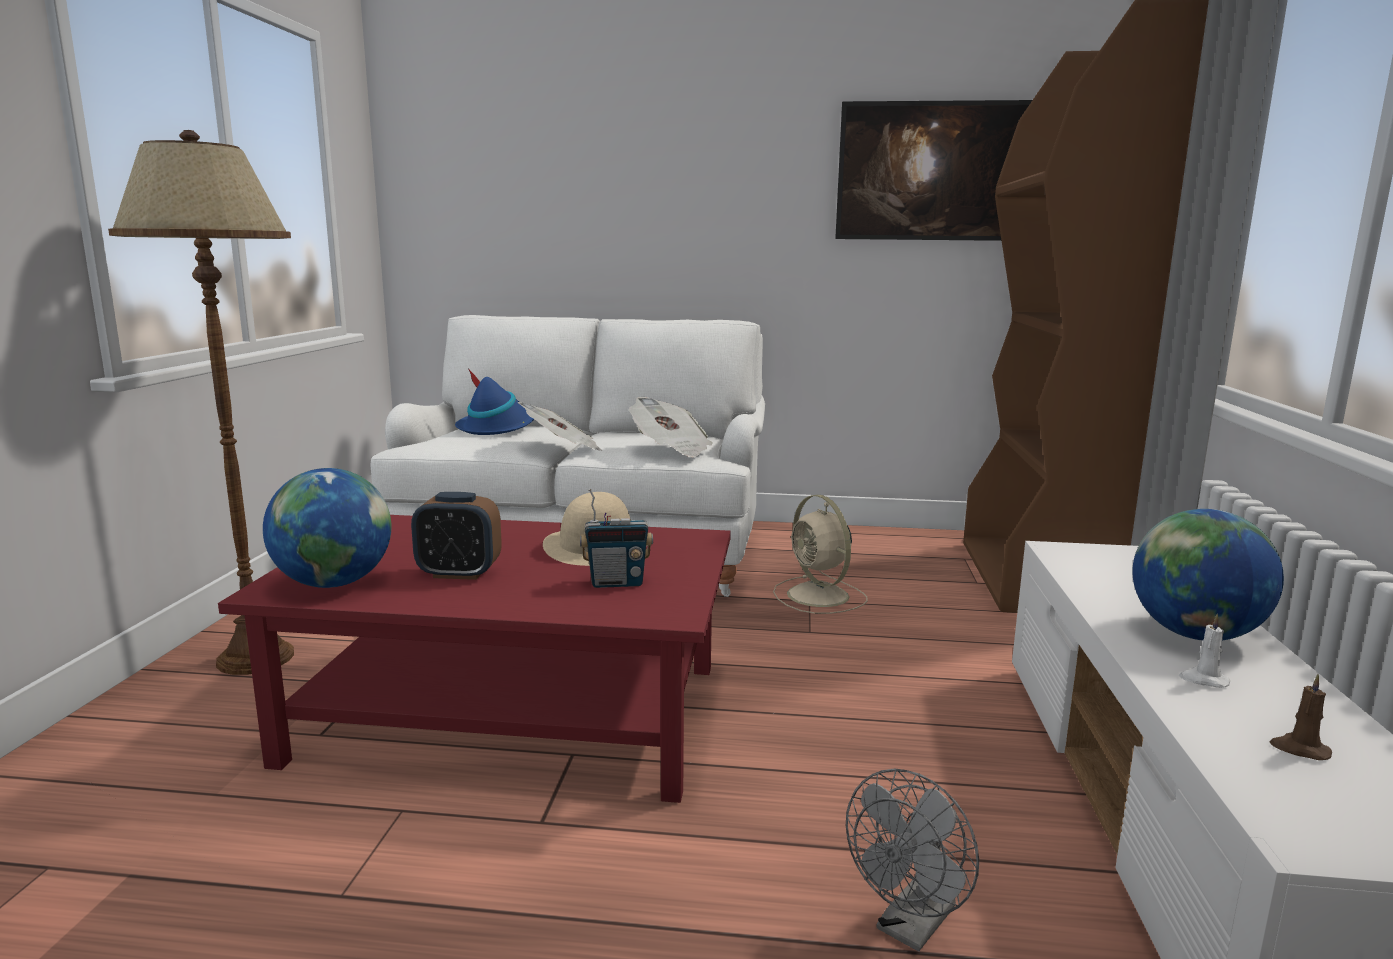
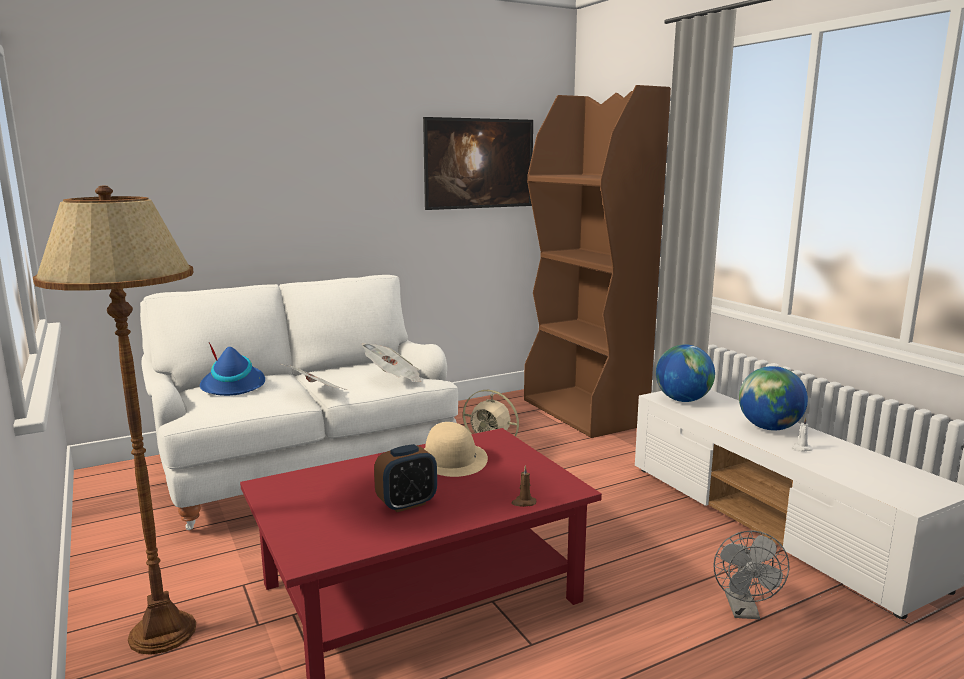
camera: 35 degrees left, 0 degrees up
(334, 583) = (340, 538): globe -> globe (682, 400)
(617, 583) = (508, 480): radio -> none
(1299, 749) = (863, 468): brown candle -> brown candle (523, 503)

